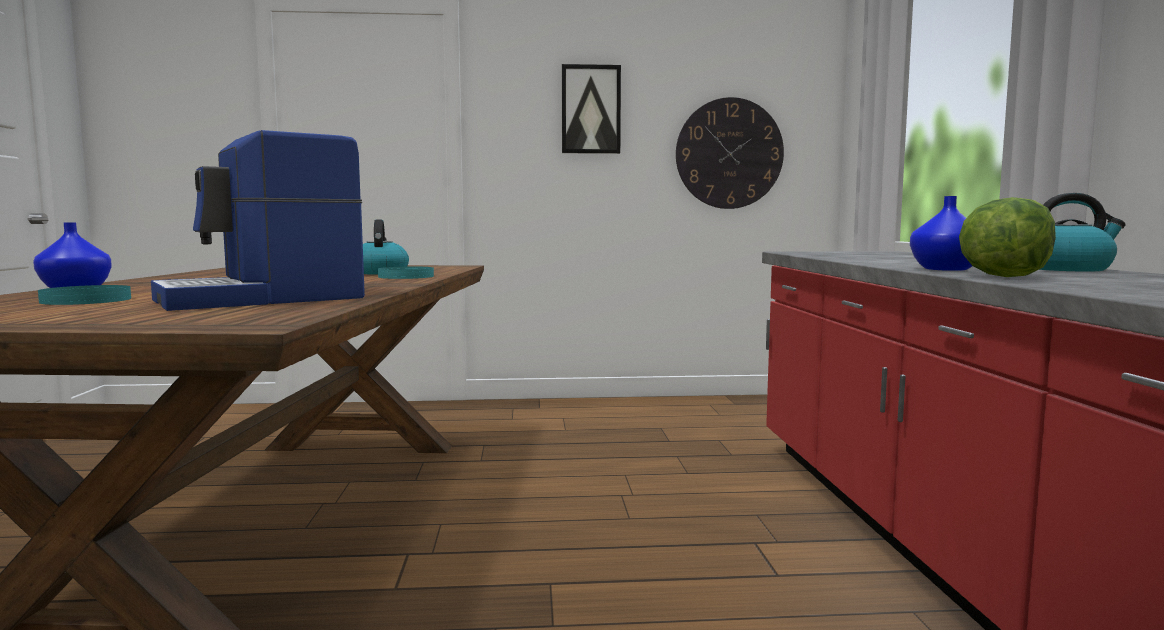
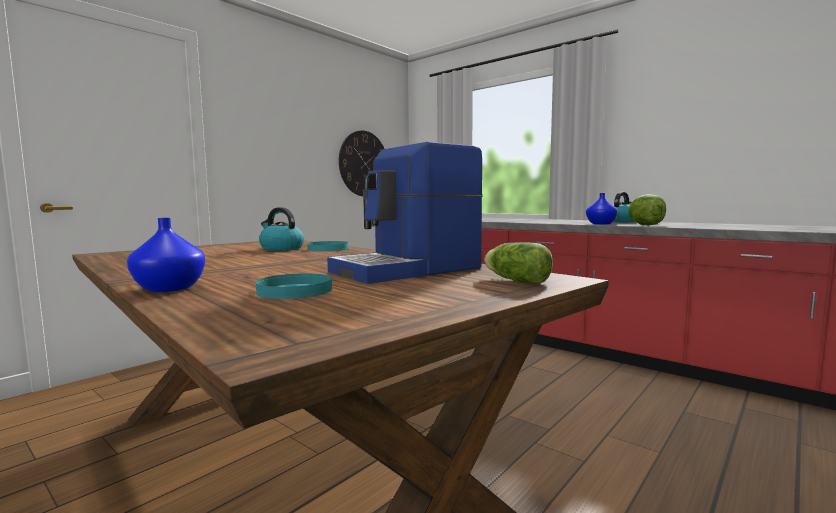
camera: 45 degrees left, 0 degrees up
(223, 318) = (515, 280): none -> lettuce
(263, 299) = (409, 270): coffee machine -> coffee machine turned 45 degrees clockwise
(590, 109) = (291, 129): picture -> none

